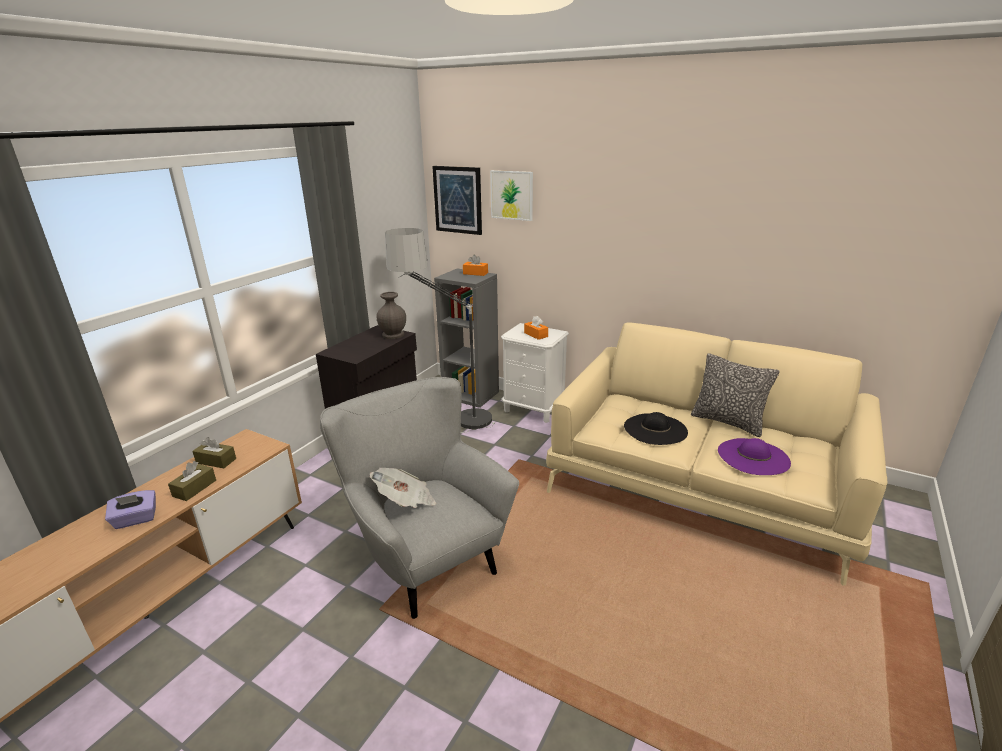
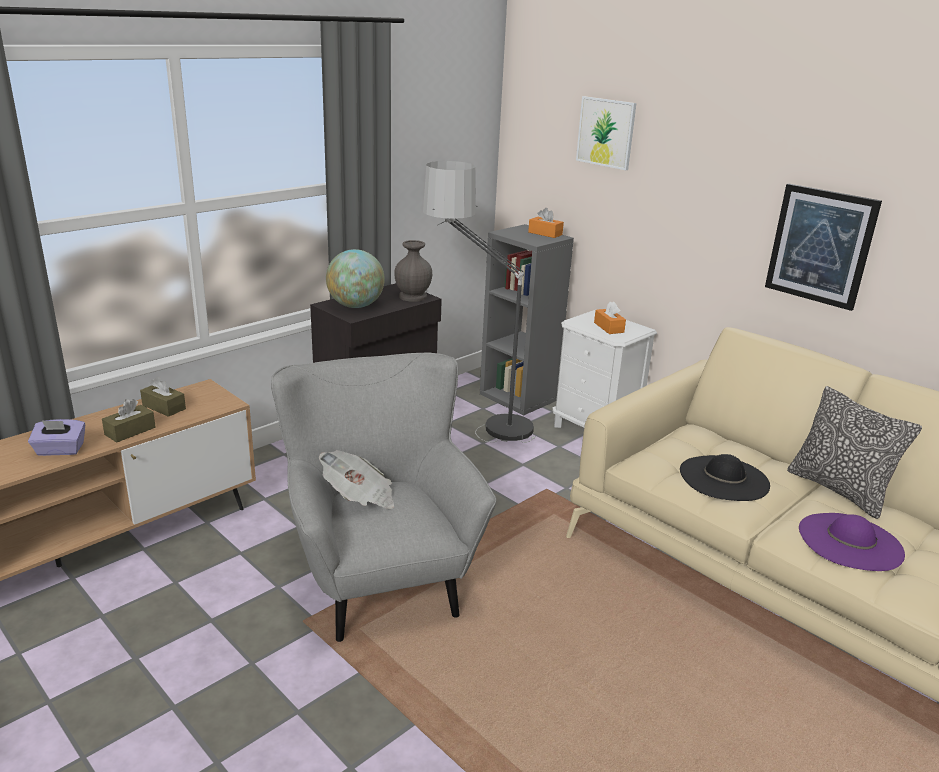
camera: 15 degrees right, 0 degrees up
(353, 349) = (355, 306): none -> globe
(458, 200) = (538, 132): picture -> picture (820, 246)

